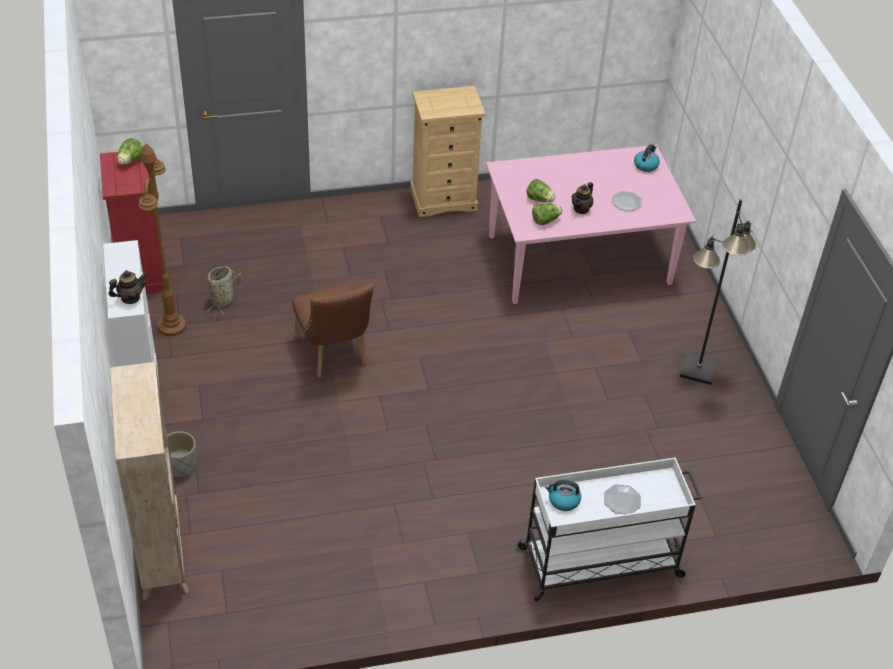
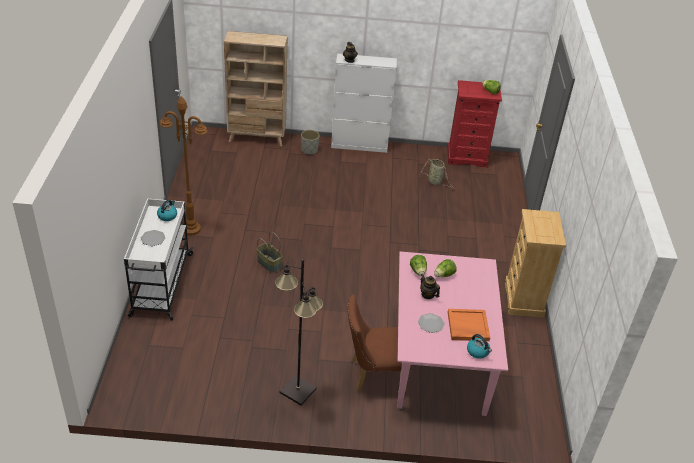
camera: 105 degrees right, 5 degrees down
(172, 326) = (417, 161): brown floor lamp -> brown floor lamp (191, 229)
(334, 355) = (374, 215): brown chair -> brown chair (373, 374)
(495, 448) = (269, 263): none -> basket
(613, 175) = (467, 326): none -> orange tray

